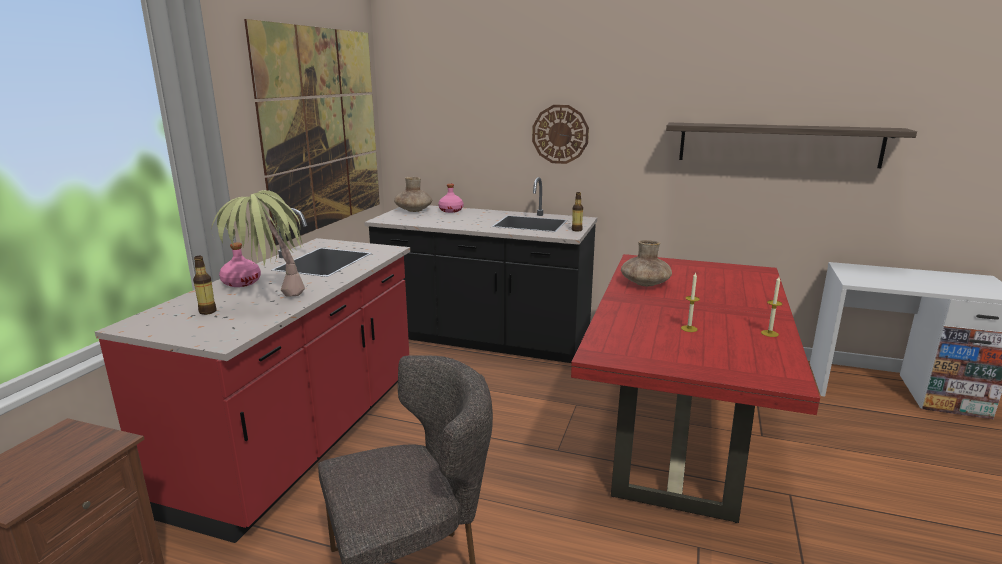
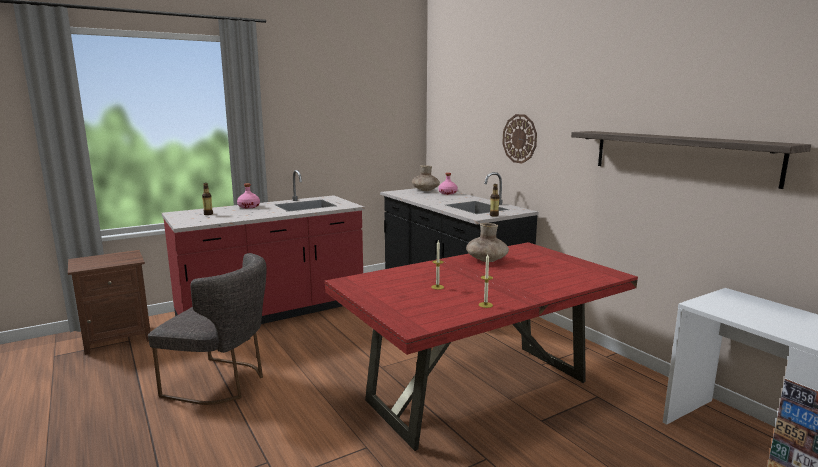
camera: 40 degrees right, 5 degrees down
(270, 302) = (236, 216): potted plant -> none
(323, 129) = (363, 127): picture -> none

